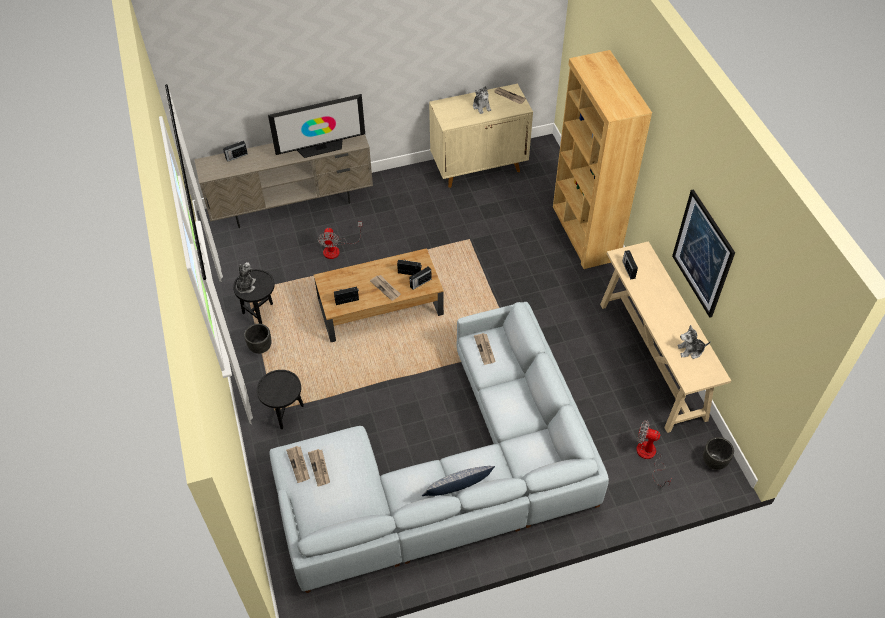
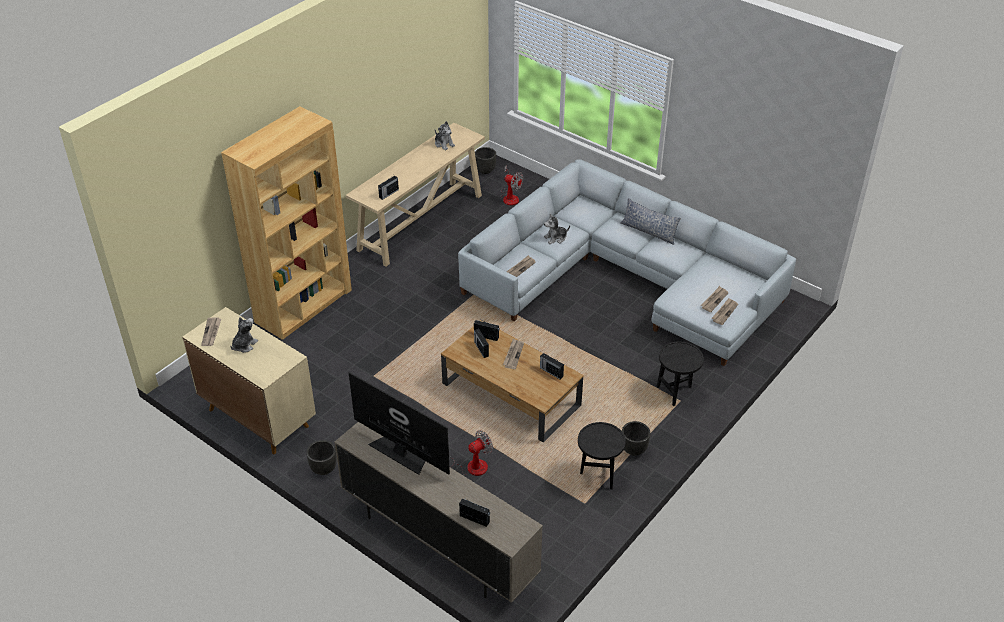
camera: 125 degrees left, 10 degrees down
(246, 286) = (608, 444): plush toy -> plush toy (556, 238)
(403, 179) = (324, 469): none -> black planter
(649, 457) = (510, 196): fan -> fan turned 45 degrees counterclockwise
(703, 254) = (390, 106): picture -> none

